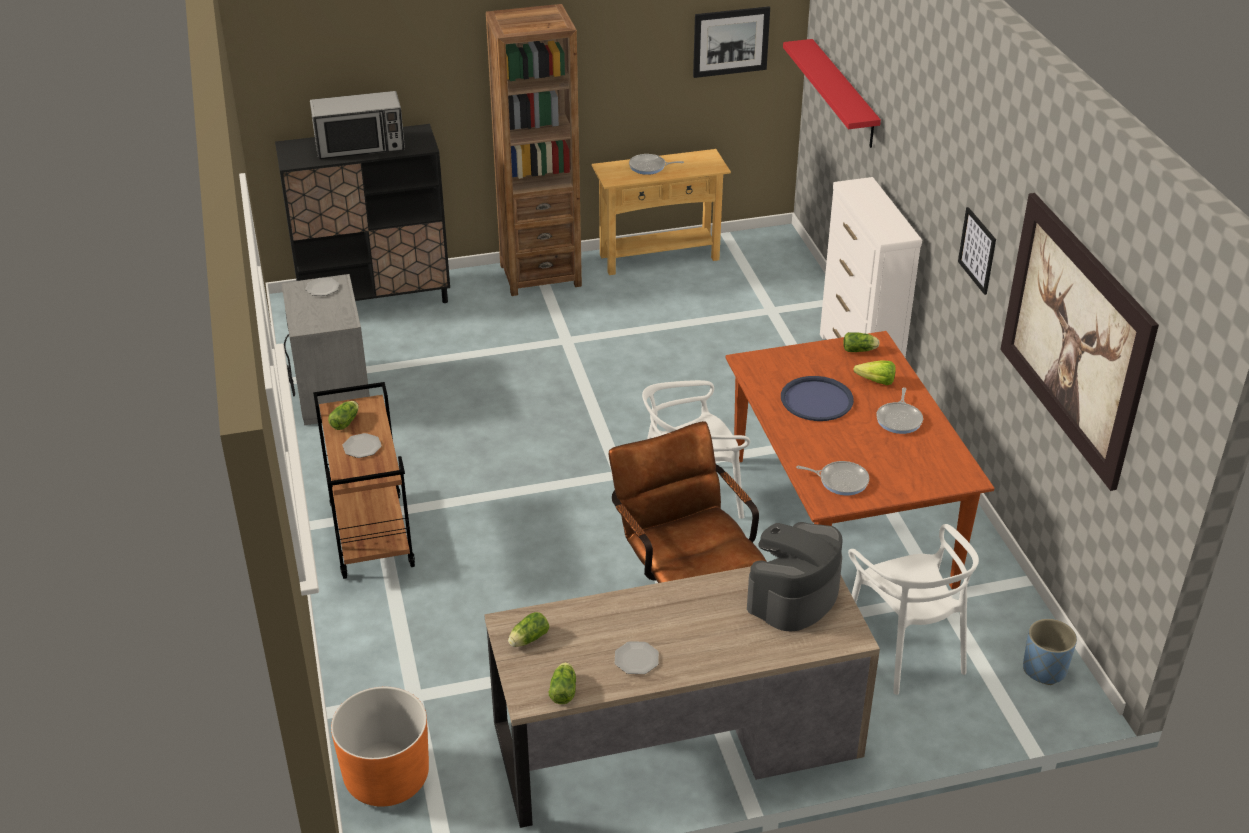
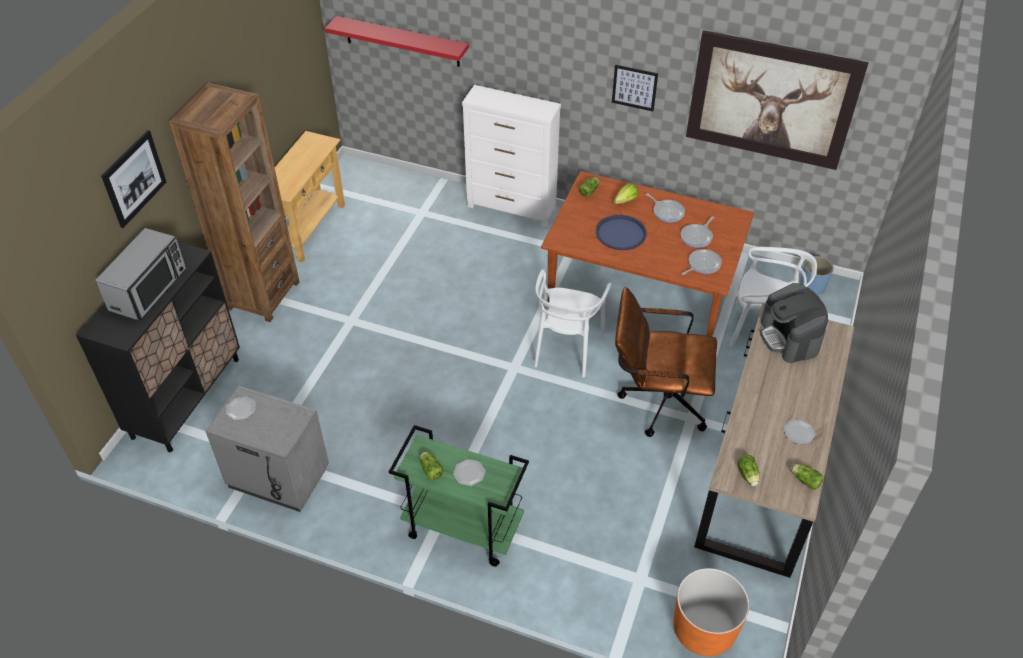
camera: 55 degrees left, 10 degrees up
(370, 535) = (462, 529): brown cart -> green cart
(649, 167) = (291, 169): frying pan -> frying pan (697, 236)
(731, 41) = (292, 47): picture -> picture (134, 178)

